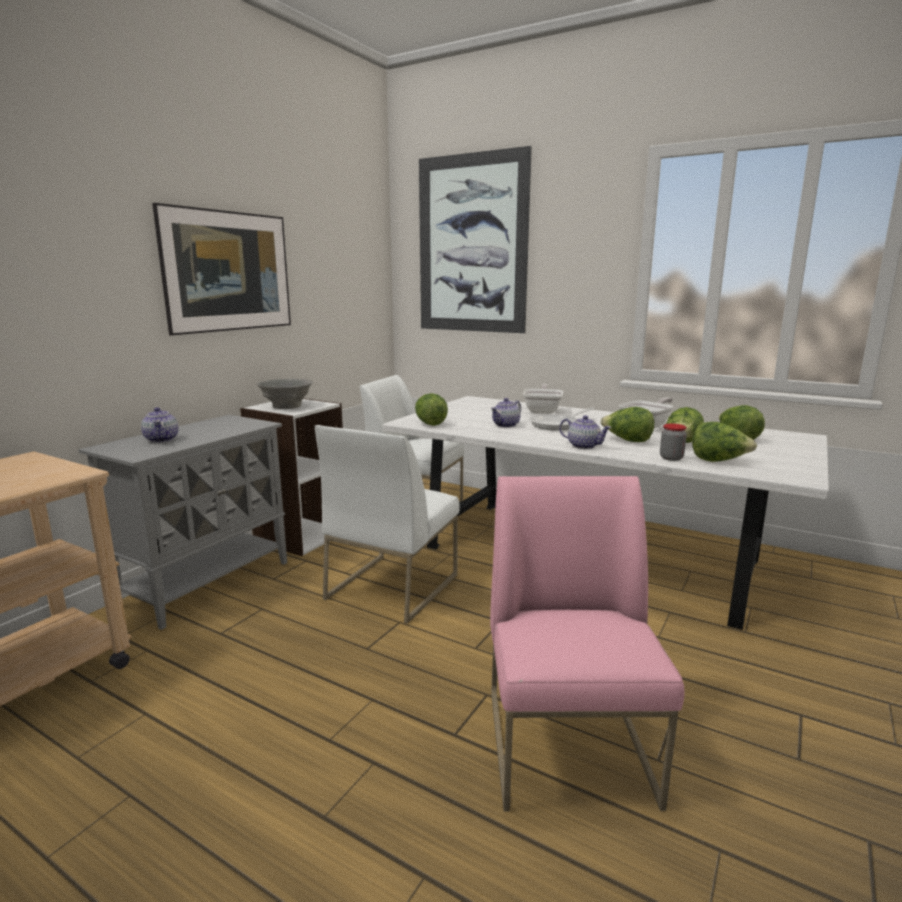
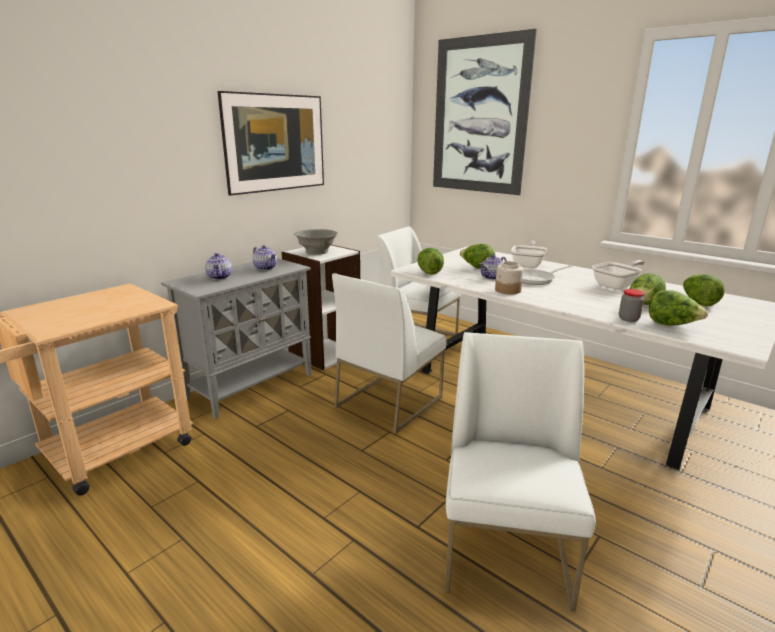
camera: 10 degrees right, 5 degrees up
(528, 437) = (507, 290): none -> jar
(570, 747) = (507, 549): pink chair -> white chair
(584, 446) = (554, 302): teapot -> teapot (266, 268)
(627, 441) = (594, 299): lettuce -> lettuce (477, 268)

